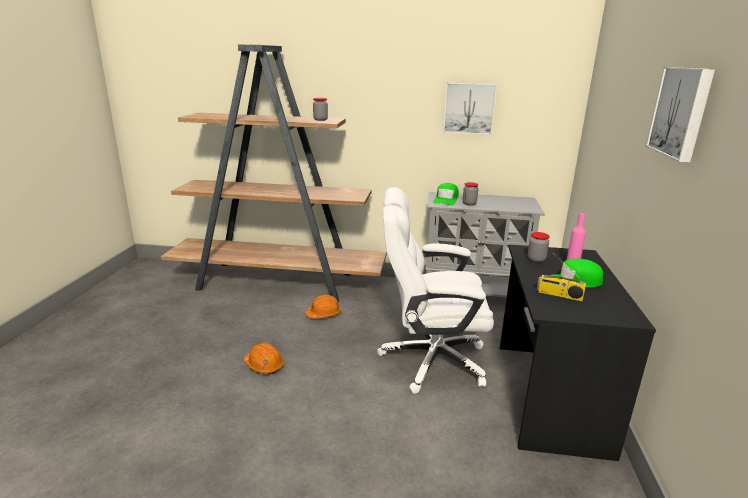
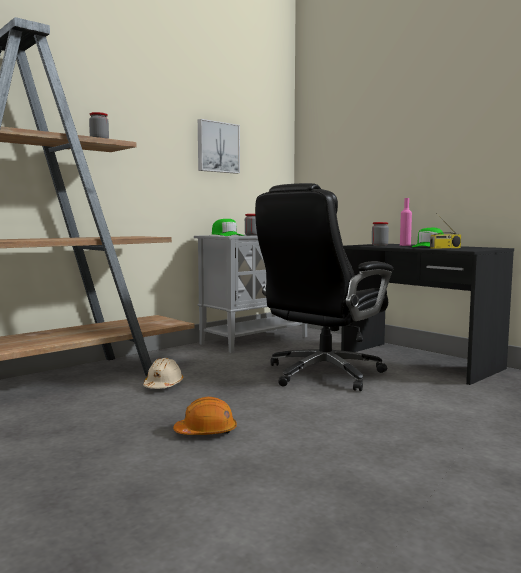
camera: 50 degrees left, 15 degrees down
(324, 314) = (163, 385): orange hard hat -> beige hard hat
(431, 360) = (322, 374): white office chair -> black office chair
(681, 112) = (465, 110): picture -> none

